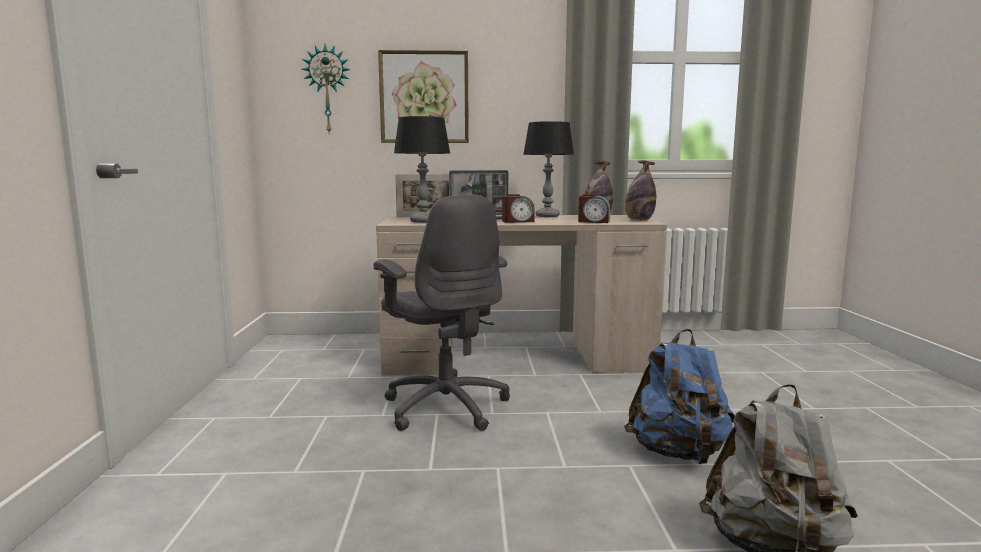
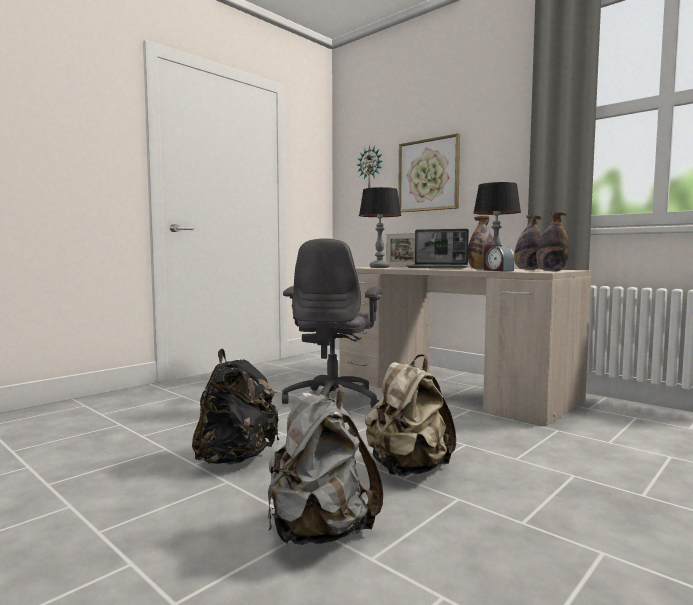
camera: 45 degrees right, 5 degrees down
(517, 221) = (440, 269): alarm clock -> none
(528, 521) = (236, 458): none -> black backpack
(560, 220) = (481, 269): none -> bottle
(678, 453) = (407, 469): blue backpack -> beige backpack

